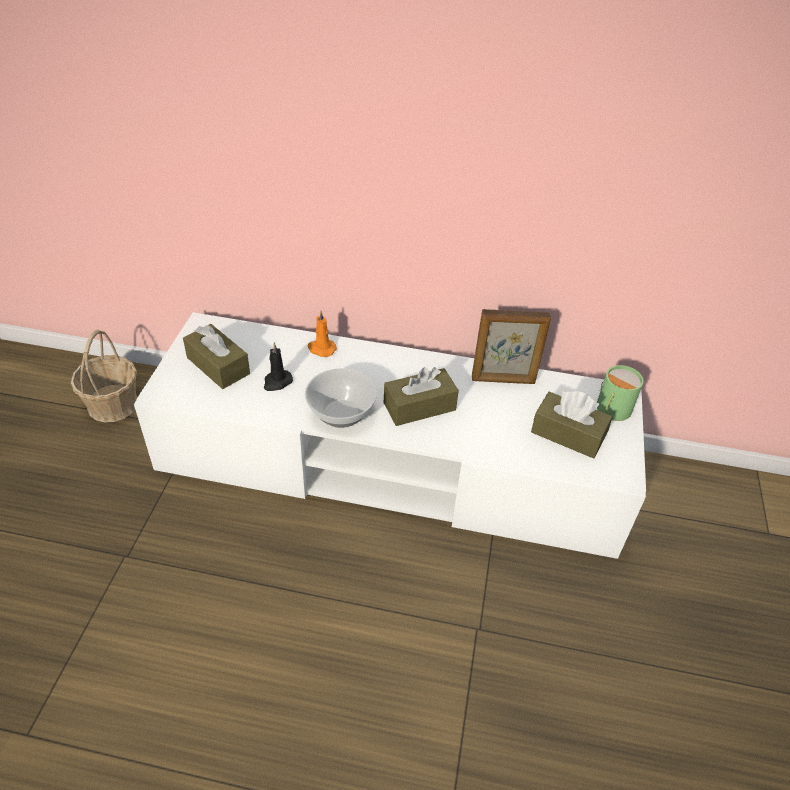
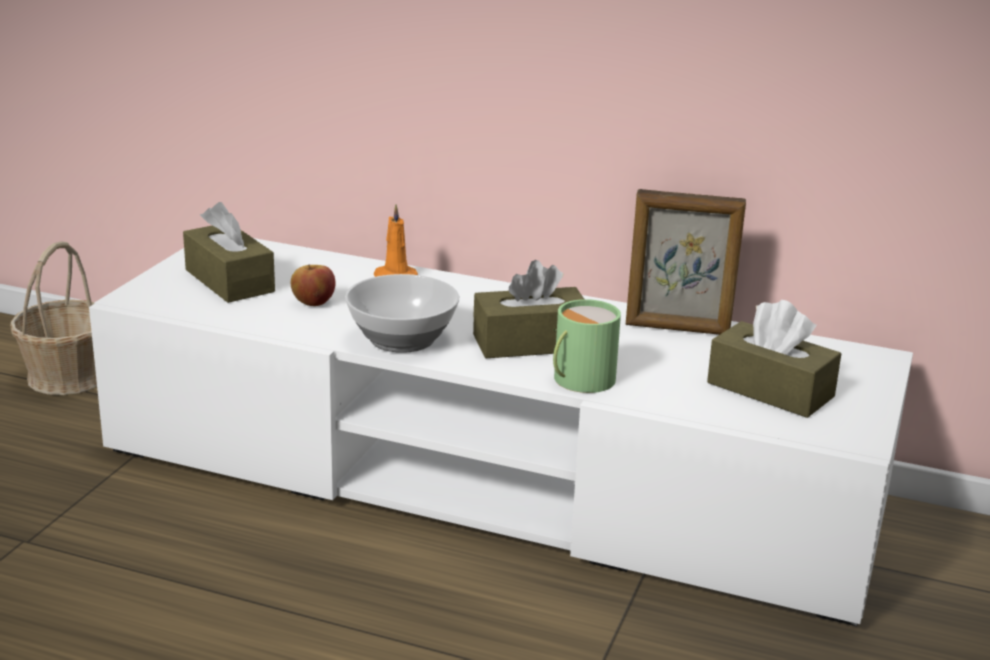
camera: 10 degrees right, 20 degrees down
(277, 382) = (313, 302): black candle -> apple
(611, 410) = (853, 372): green mug -> green mug (578, 380)

